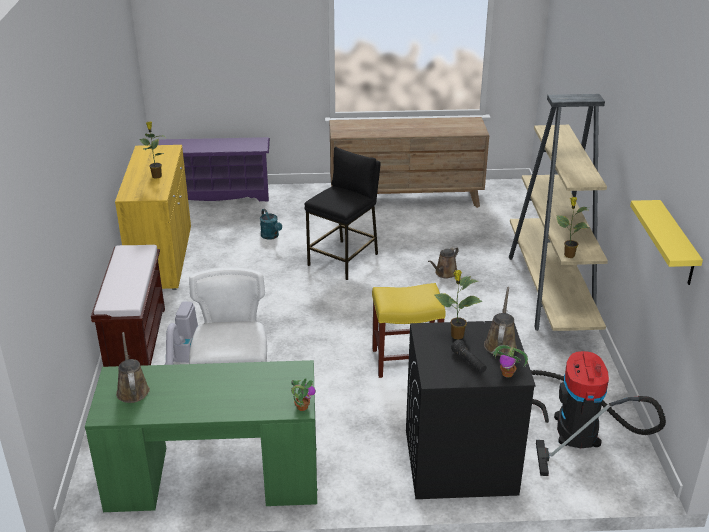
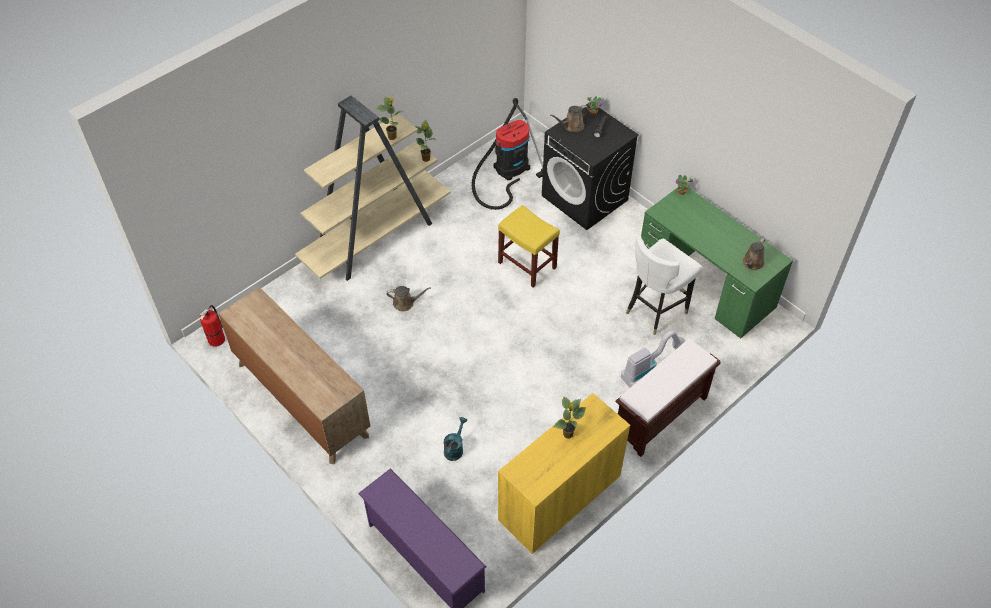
camera: 130 degrees left, 20 degrees up
(344, 259) = (443, 374): black stool -> none
(456, 336) = (584, 144): potted plant -> potted plant (392, 137)
(510, 187) = (217, 339): none -> fire extinguisher
(677, 244) = (472, 47): yellow shelf -> none

